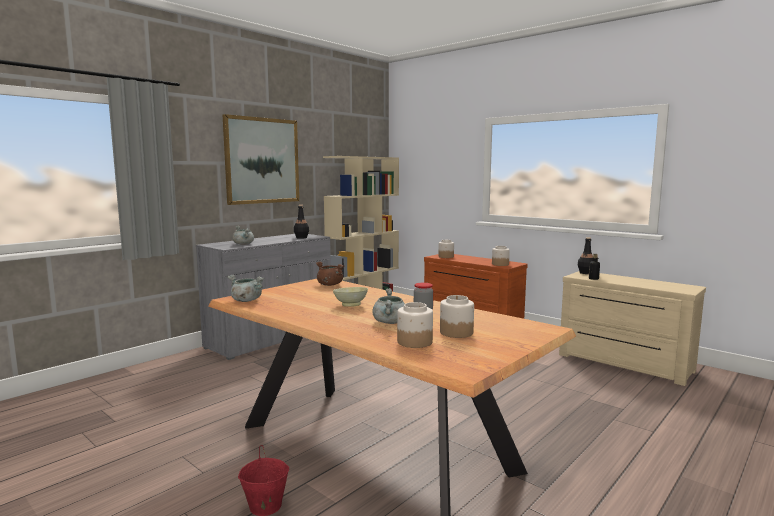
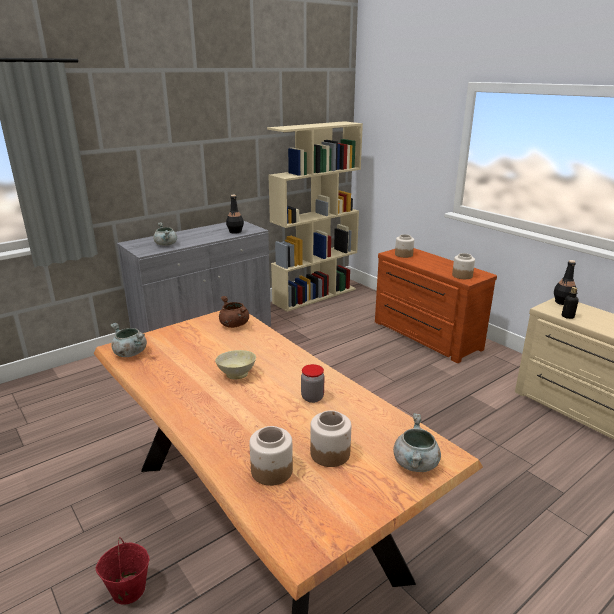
camera: 10 degrees right, 15 degrees up
(262, 160) = (191, 140): picture -> none
(390, 322) = (264, 420): grey cooking pot -> grey cooking pot (416, 464)

